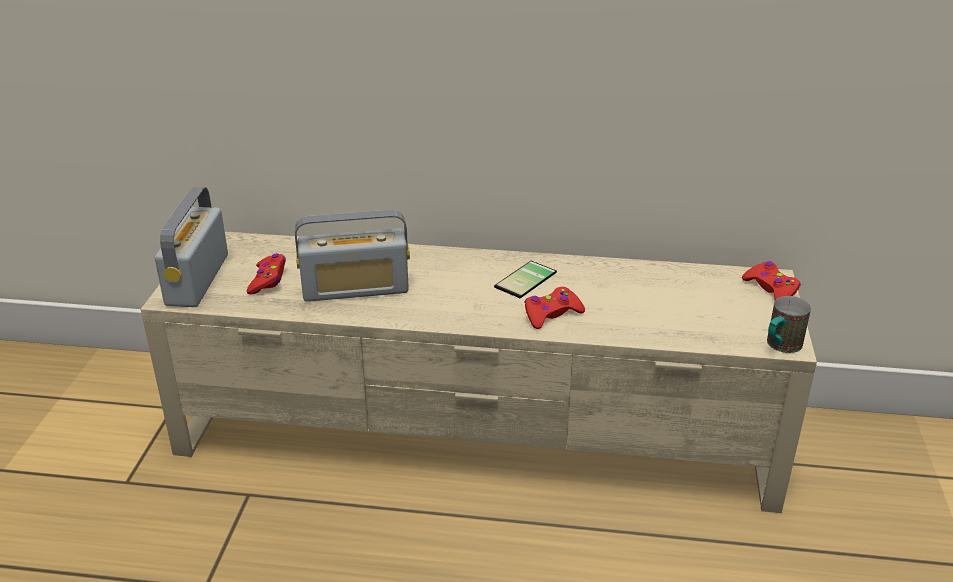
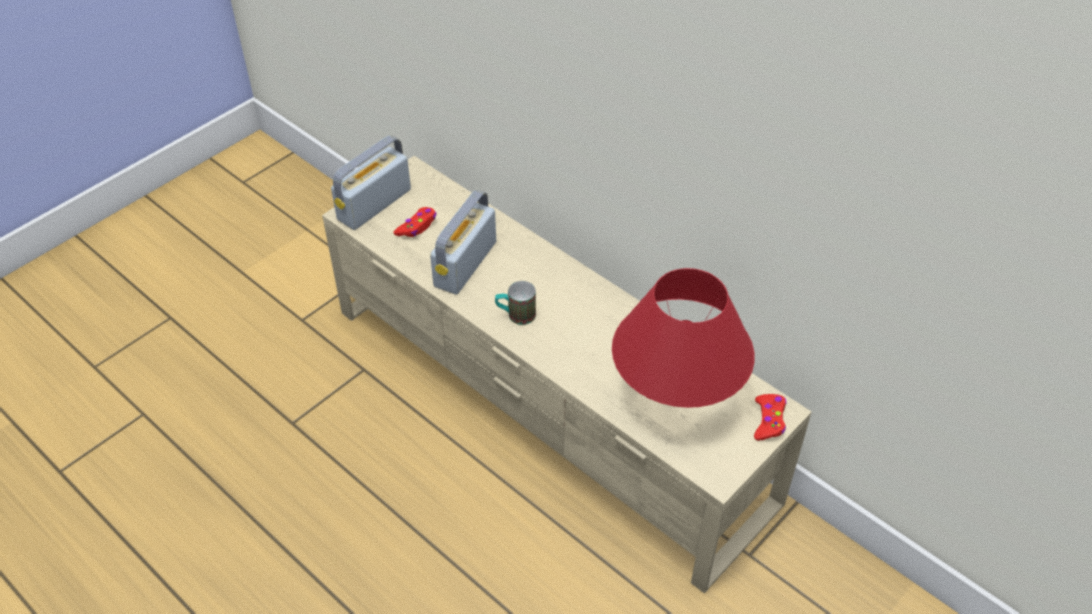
camera: 35 degrees right, 15 degrees up
(355, 289) = (465, 264): radio -> radio turned 90 degrees clockwise
(528, 281) = (590, 316): phone -> none
(551, 314) = (575, 356): red game controller -> none
(679, 306) = (676, 398): none -> red table lamp
(780, 346) = (711, 475): mug -> mug (515, 315)

